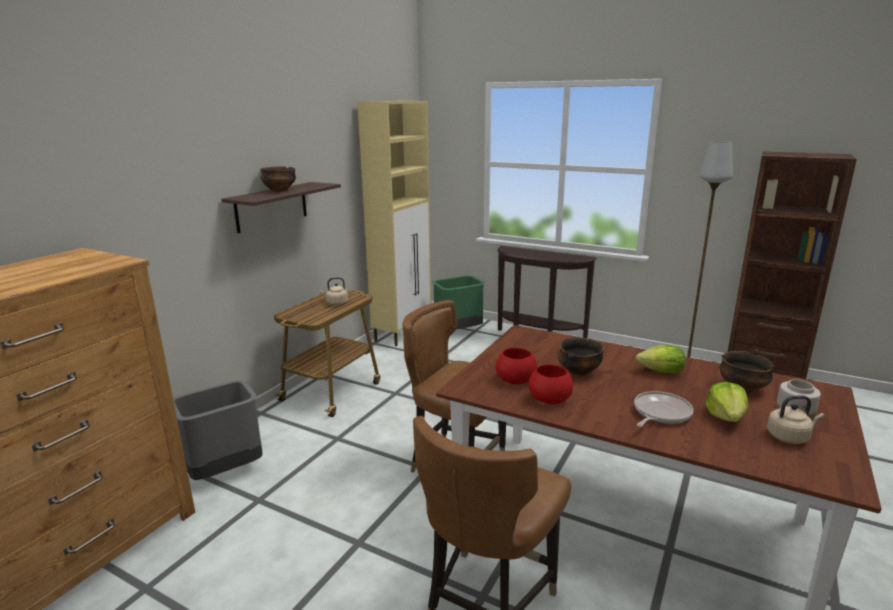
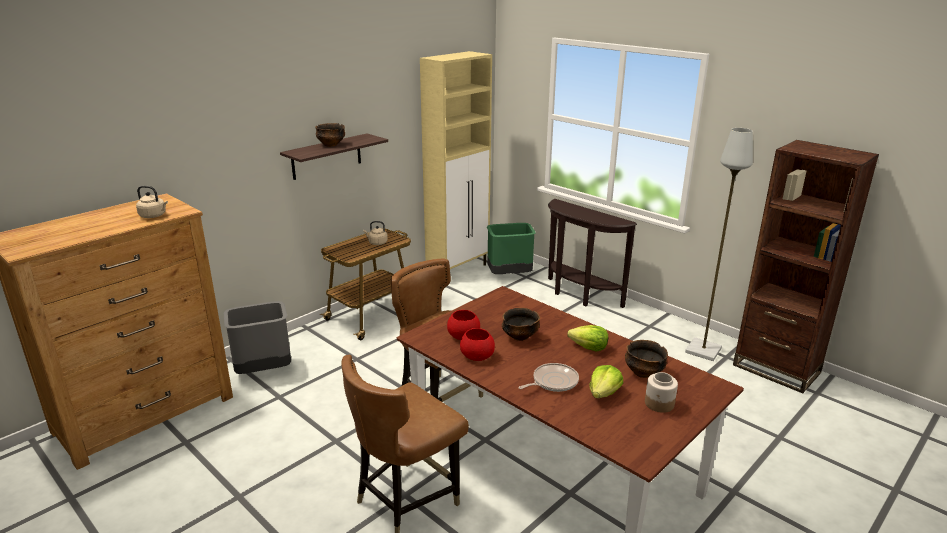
camera: 15 degrees right, 5 degrees up
(789, 437) = (638, 417): beige kettle -> beige kettle (154, 216)

